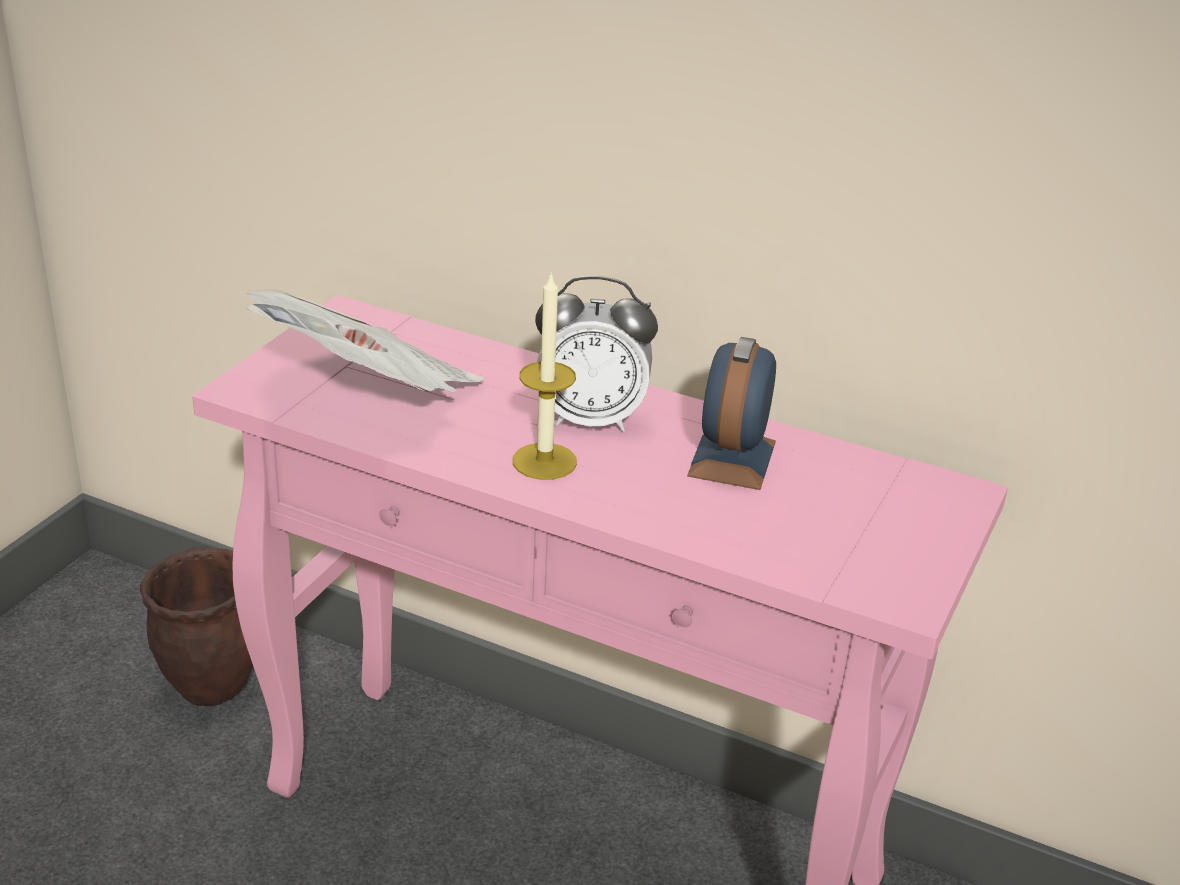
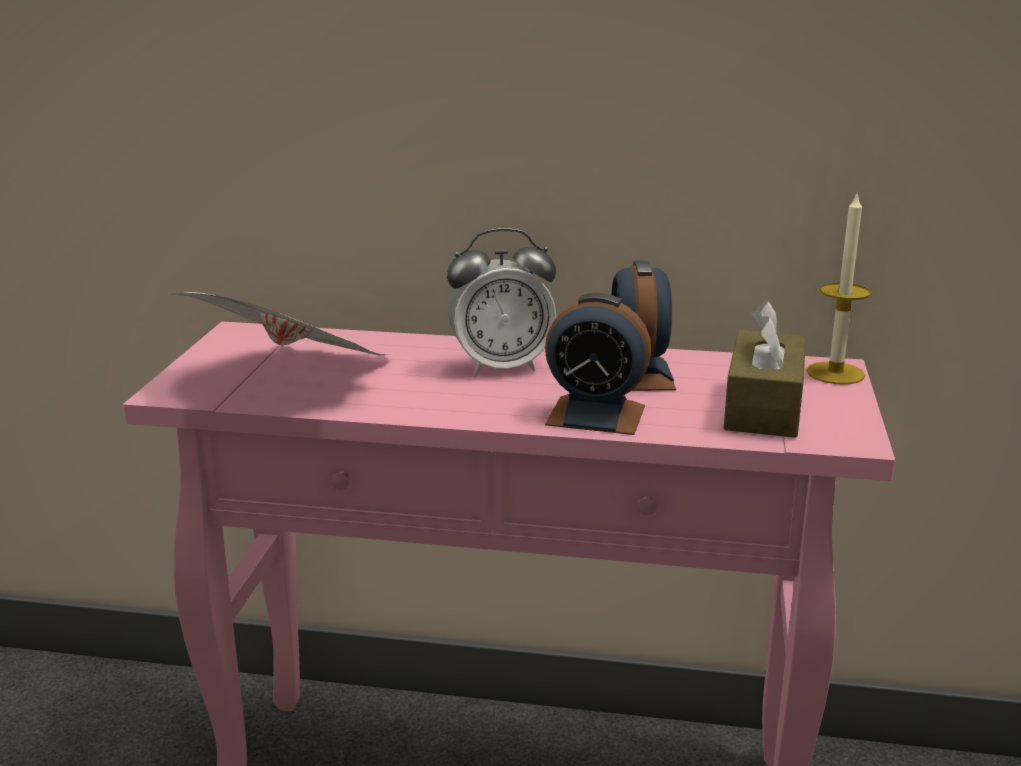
camera: 15 degrees left, 10 degrees down
(210, 685) = (125, 733): brown planter -> none
(544, 461) = (481, 399): candle -> candle (835, 373)
(650, 508) = (595, 415): none -> alarm clock
(840, 535) = (763, 407): none -> brown tissue box

